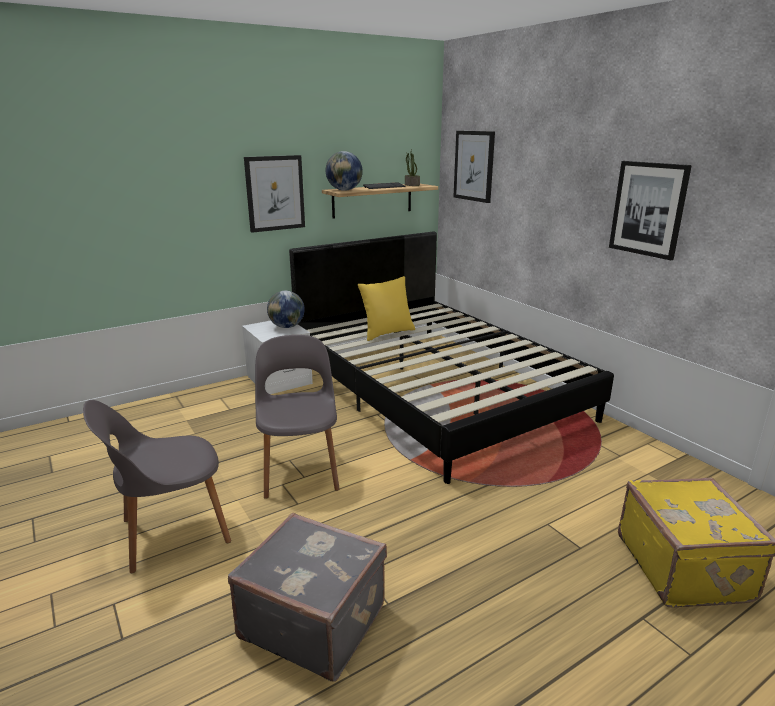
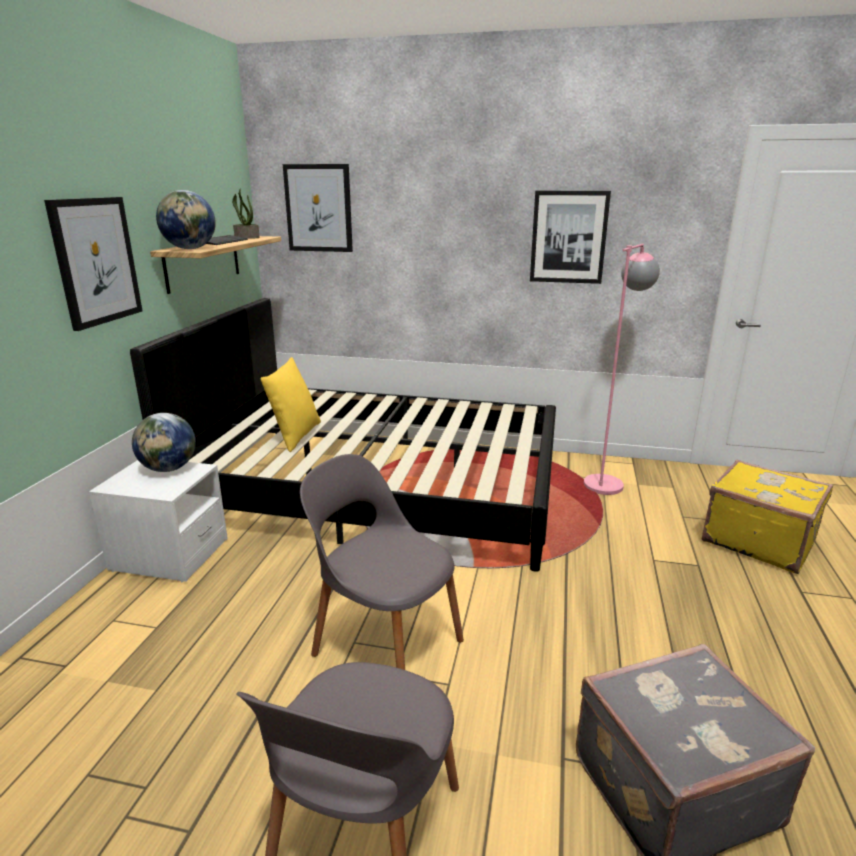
camera: 45 degrees left, 0 degrees up
(622, 459) = (607, 480): none -> pink floor lamp

